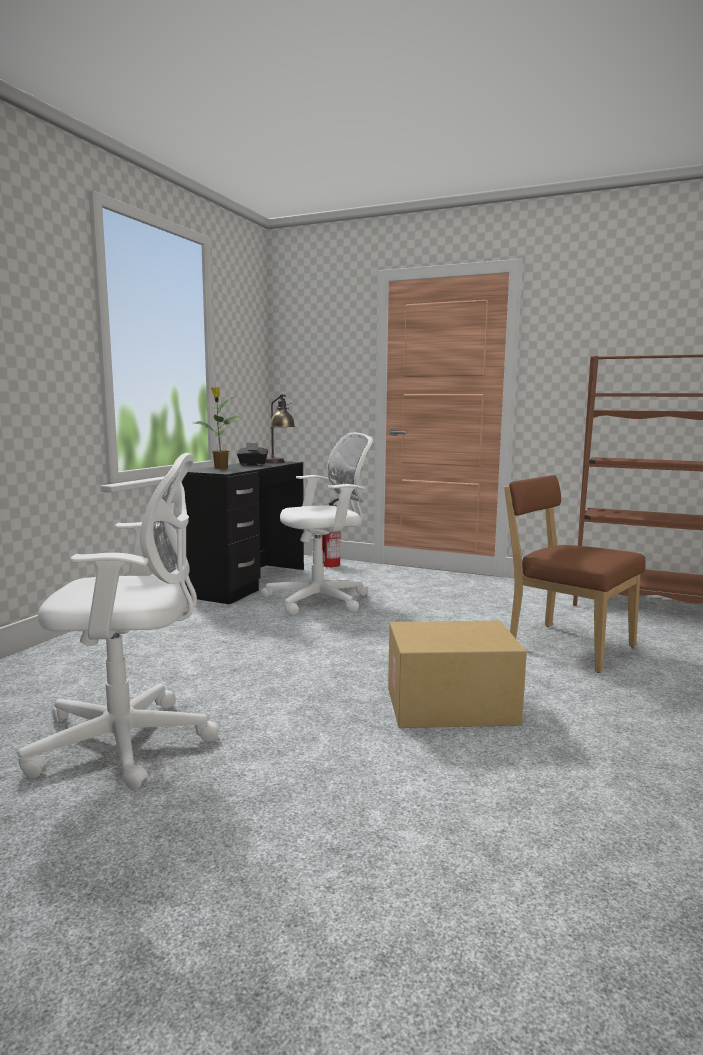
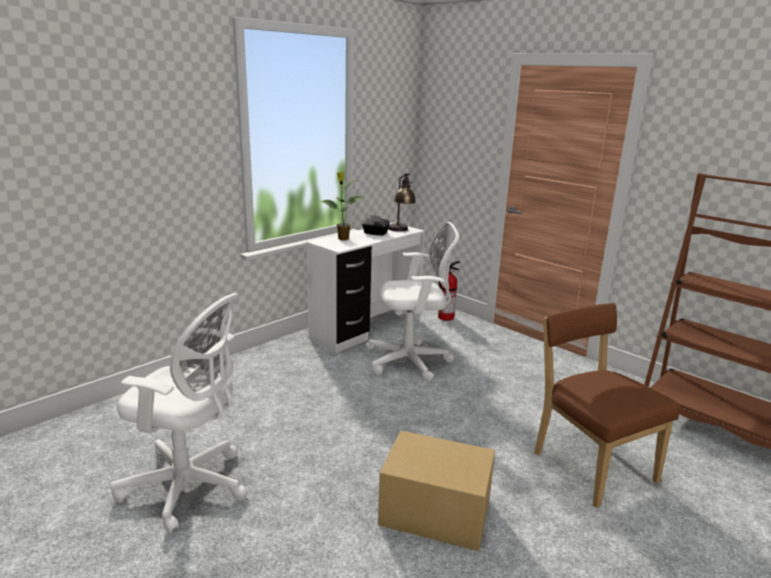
camera: 20 degrees right, 10 degrees up
(250, 582) = (367, 329): black desk -> white desk

